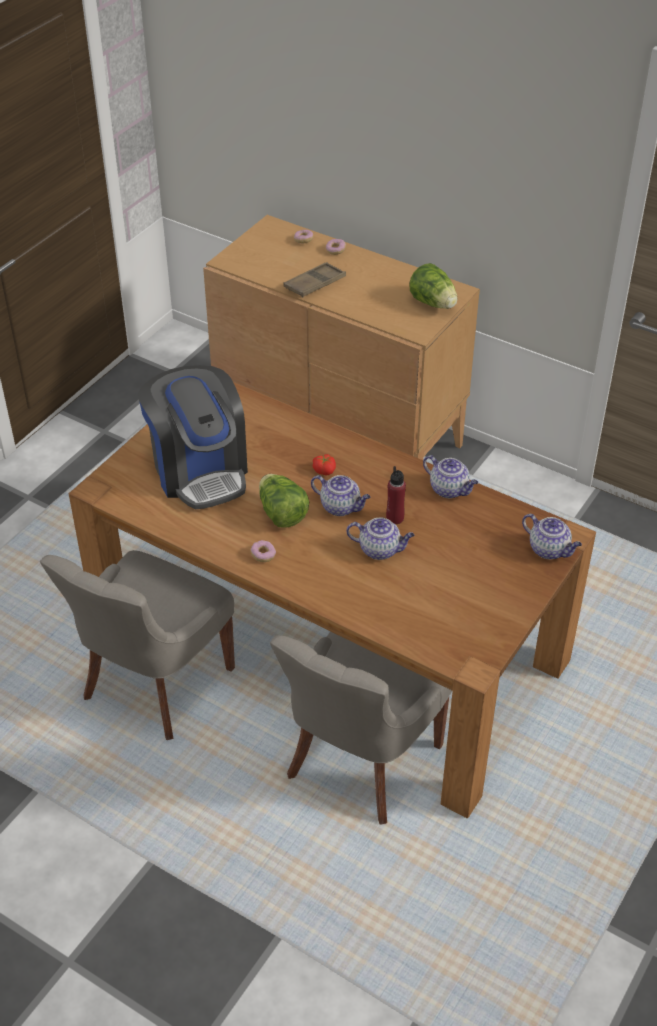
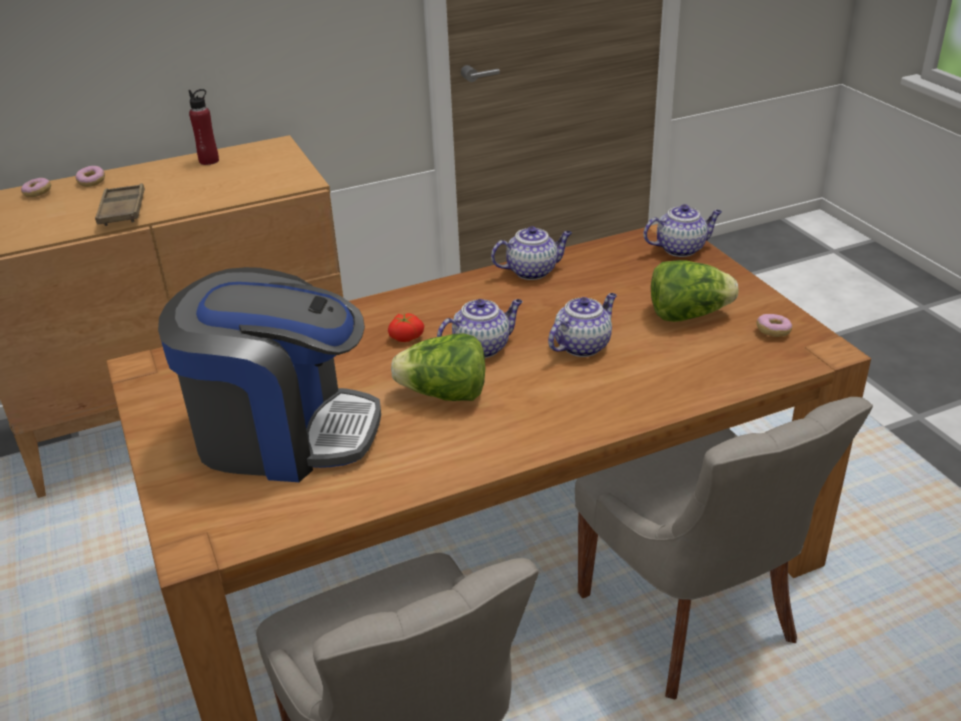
camera: 55 degrees left, 10 degrees down
(263, 555) = (504, 436): donut -> donut (773, 332)
(395, 518) = (540, 318): red bottle -> red bottle (209, 161)
(433, 303) = (272, 161): lettuce -> lettuce (688, 315)

